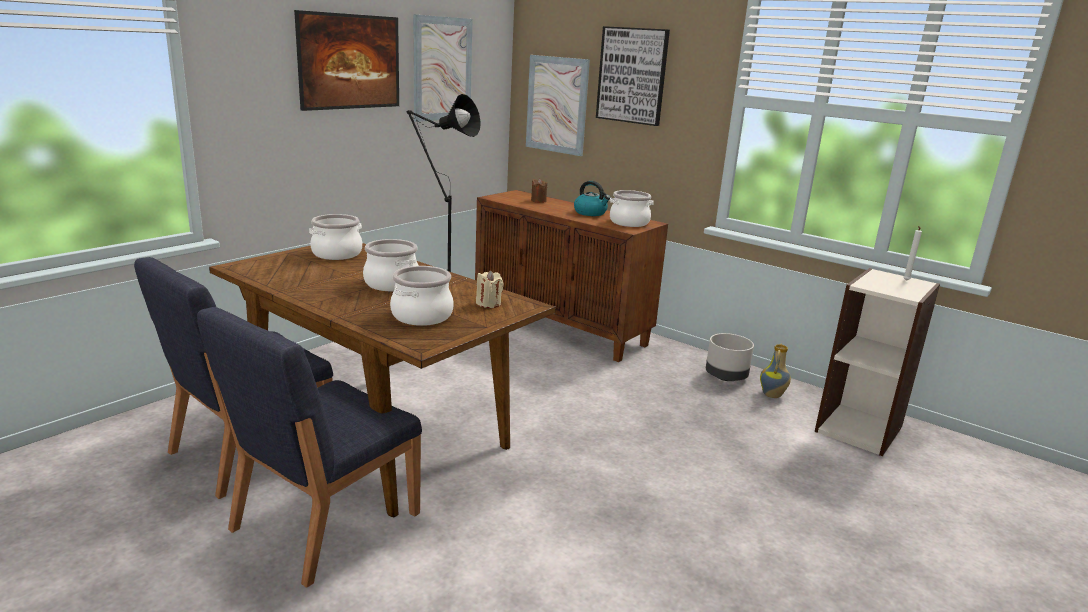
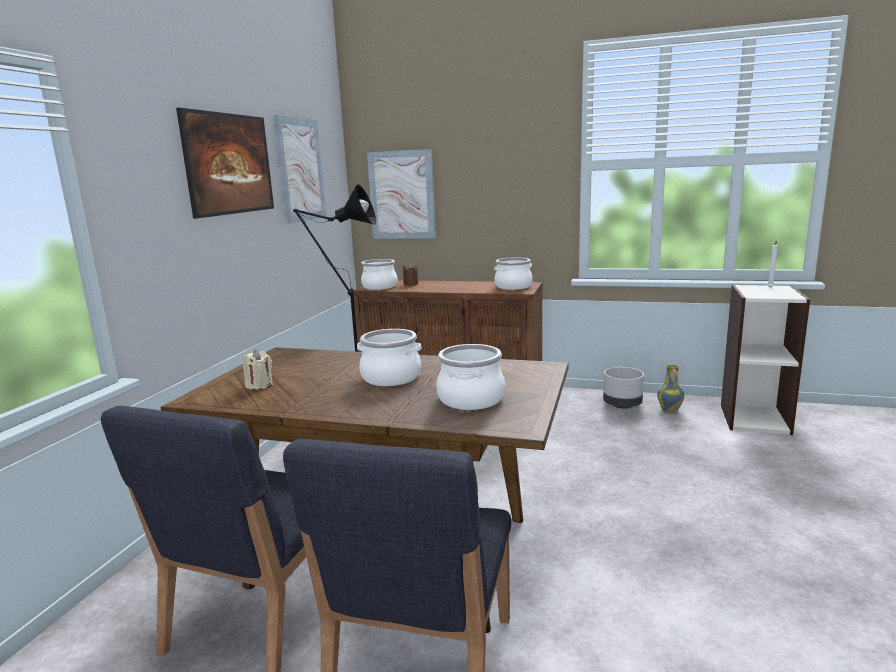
camera: 20 degrees left, 5 degrees down
(337, 254) = (290, 363): cooking pot -> cooking pot (380, 287)
(488, 304) = (510, 373): beige candle -> beige candle (259, 385)
(590, 213) = (470, 285): kettle -> none
(632, 75) = (478, 158): picture -> none

